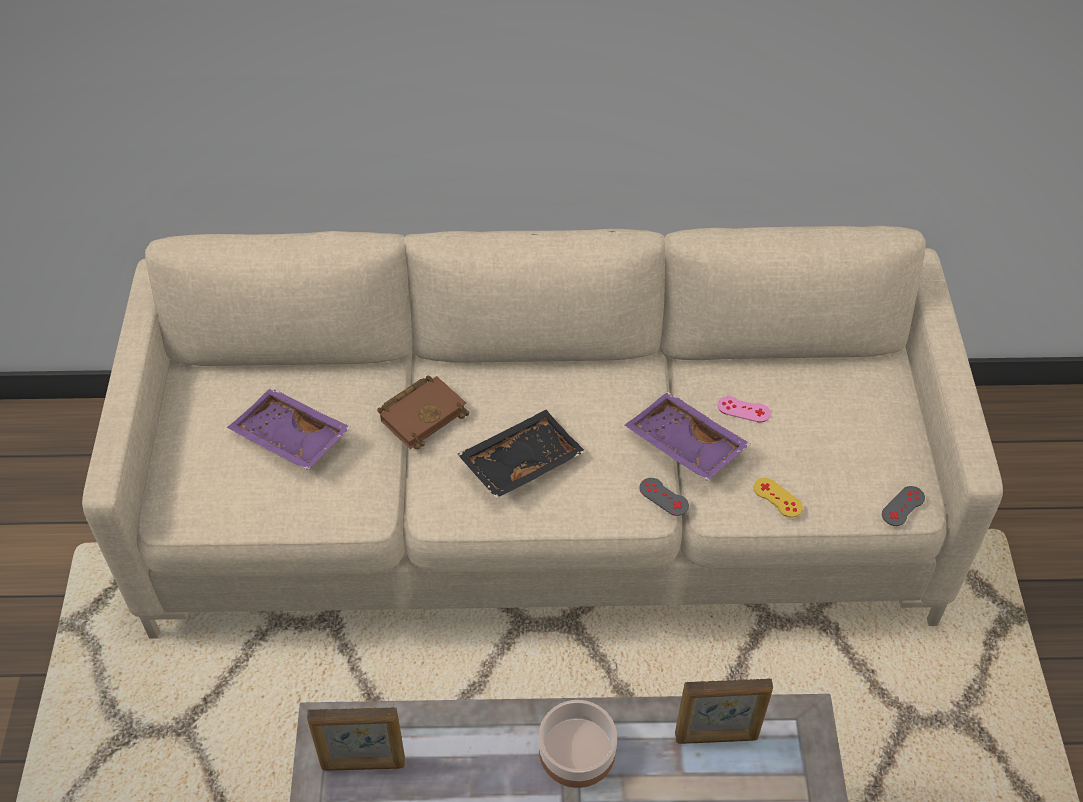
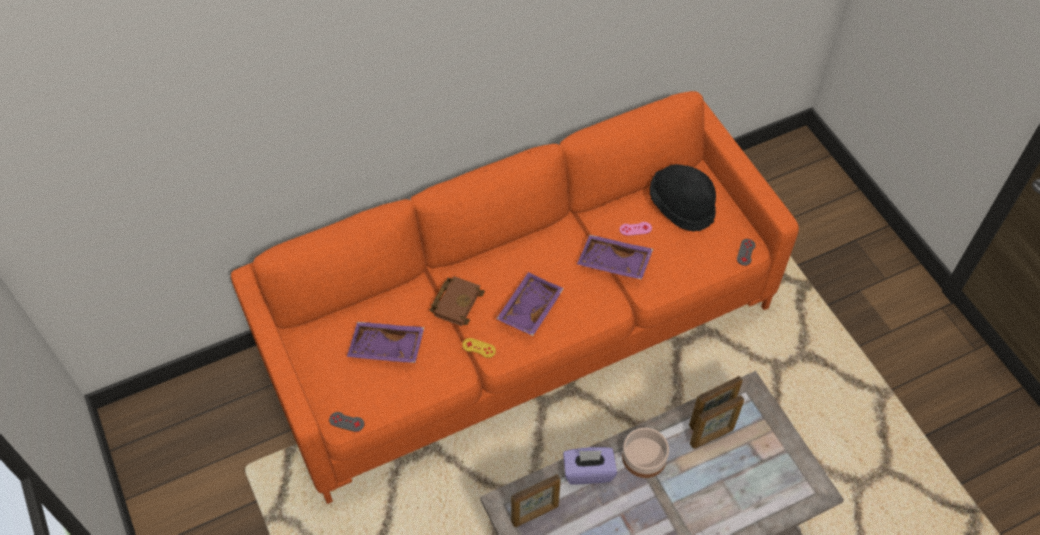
camera: 25 degrees left, 5 degrees up
(479, 735) = (588, 471): none -> purple tissue box
(520, 461) = (529, 308): black tray -> purple tray
(541, 513) = (520, 331): beige sofa -> orange sofa
(664, 497) = (618, 297): grey game controller -> grey game controller (346, 422)
(703, 767) = (712, 437): none -> picture frame
(777, 498) = (679, 273): yellow game controller -> yellow game controller (479, 348)
(833, 402) = (681, 206): none -> black hat

